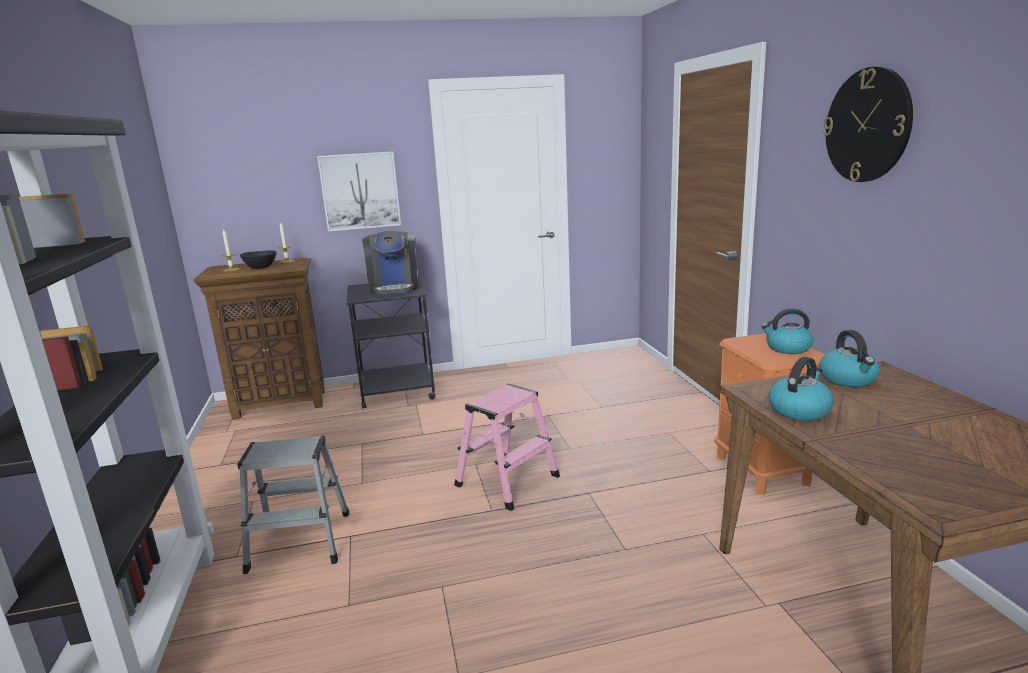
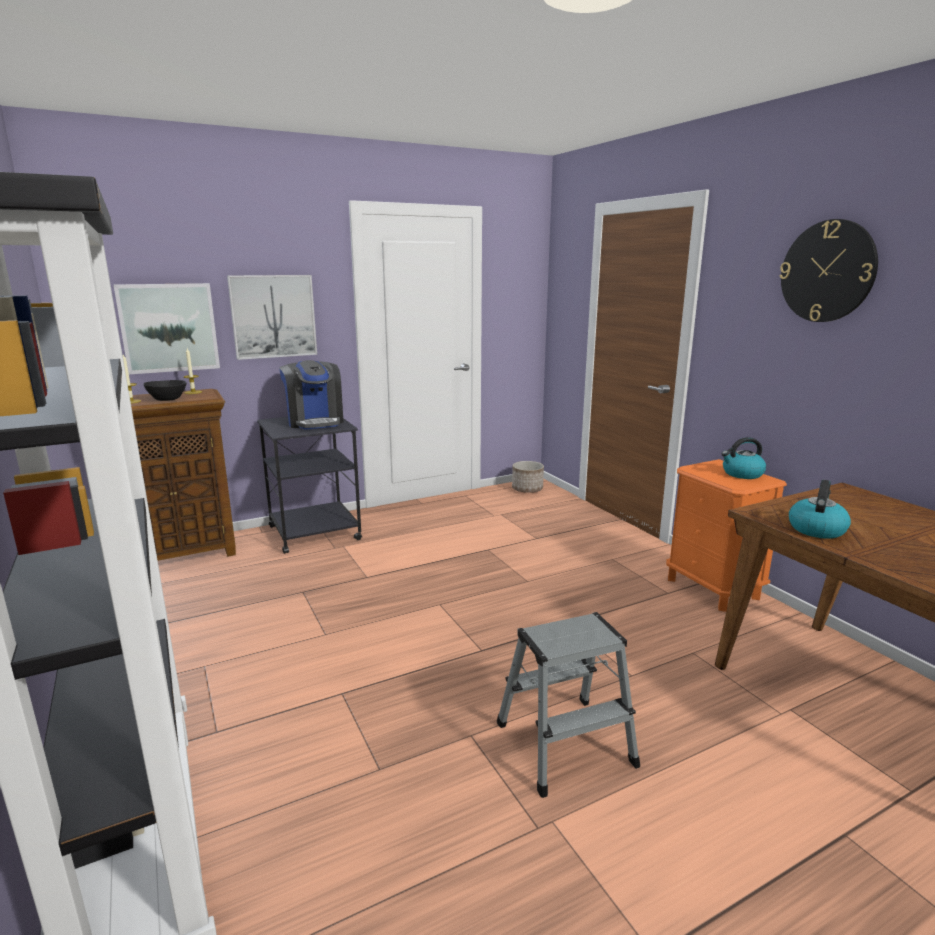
camera: 15 degrees left, 0 degrees up
(269, 204) = (169, 328): none -> picture
(299, 540) = (284, 705): grey step ladder -> grey step ladder (564, 743)
(507, 480) = (482, 618): pink step ladder -> none
(618, 358) = (527, 489): none -> planter
(848, 379) = (830, 499): kettle -> none

